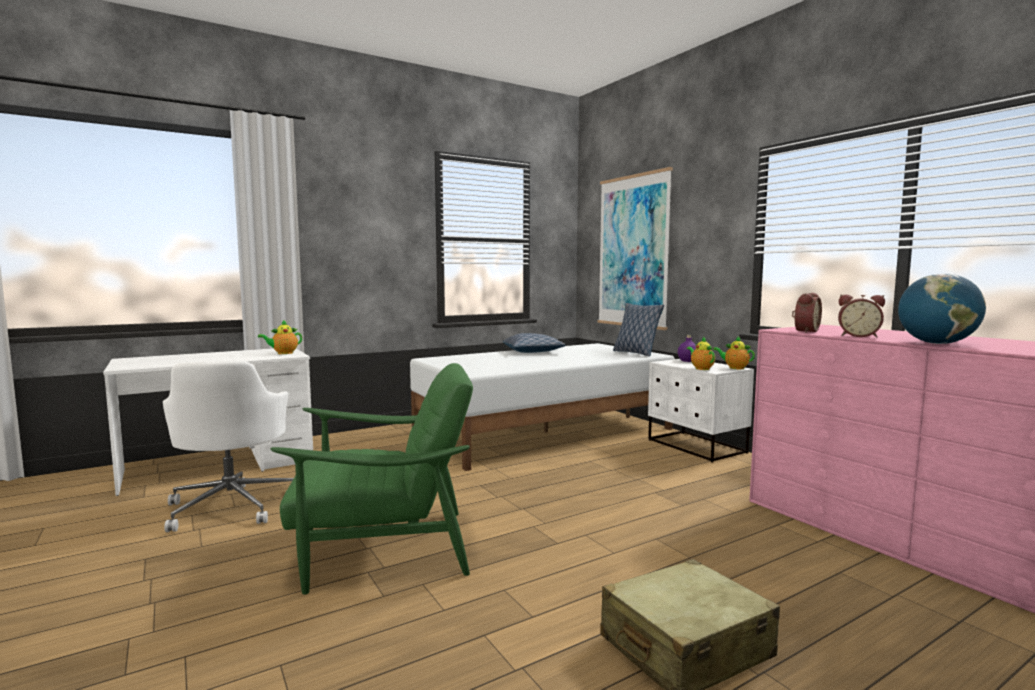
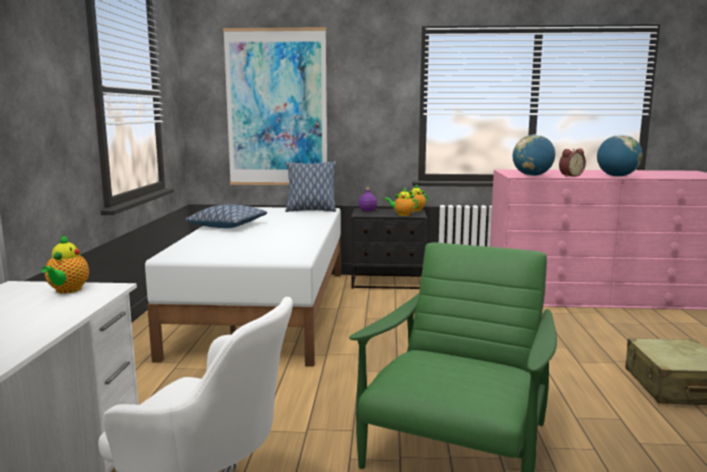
camera: 55 degrees left, 5 degrees up
(696, 447) = (388, 283): white nightstand -> black nightstand
(804, 331) = (532, 175): alarm clock -> globe

